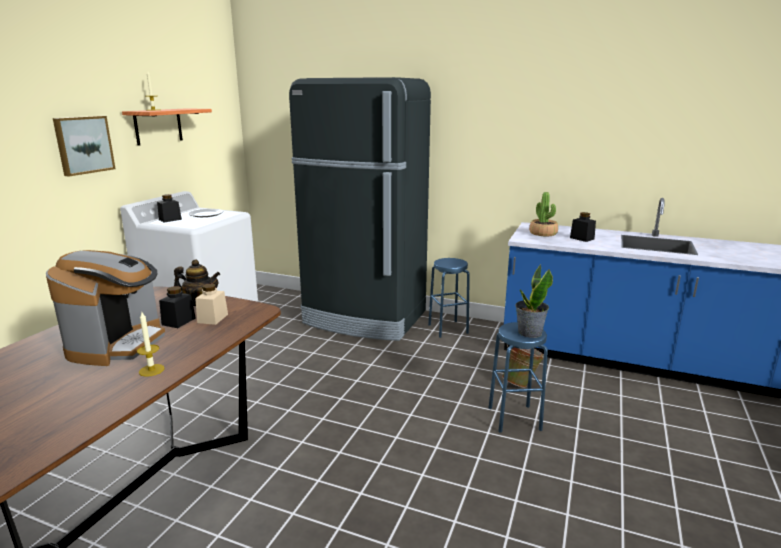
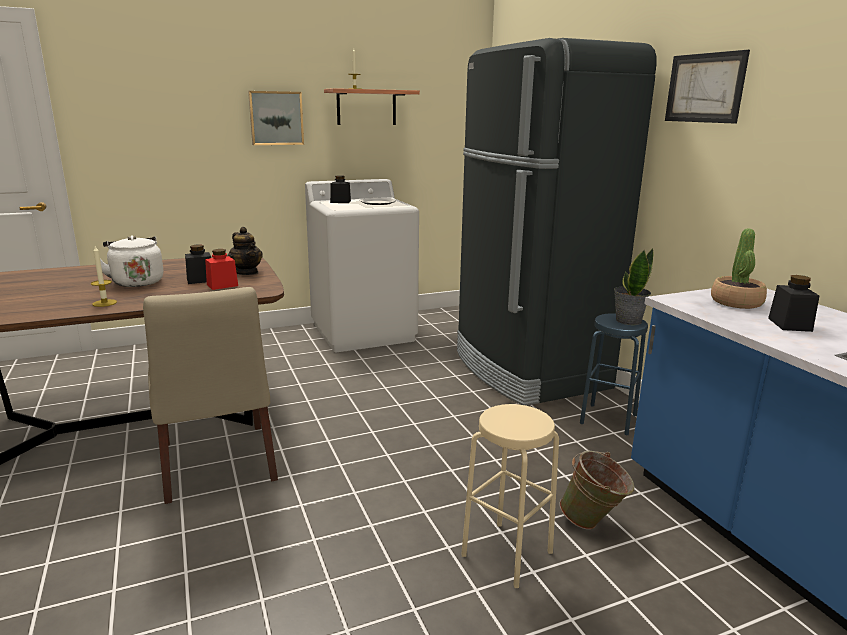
camera: 45 degrees right, 0 degrees up
(118, 344) = (136, 282): coffee machine -> white kettle
(212, 318) = (222, 285): beige jar -> red jar
(275, 477) = (218, 464): none -> beige chair
(470, 109) = (705, 88): none -> picture
(514, 418) = (507, 553): blue stool -> beige stool
(529, 332) = (521, 426): potted plant -> potted plant (628, 321)

